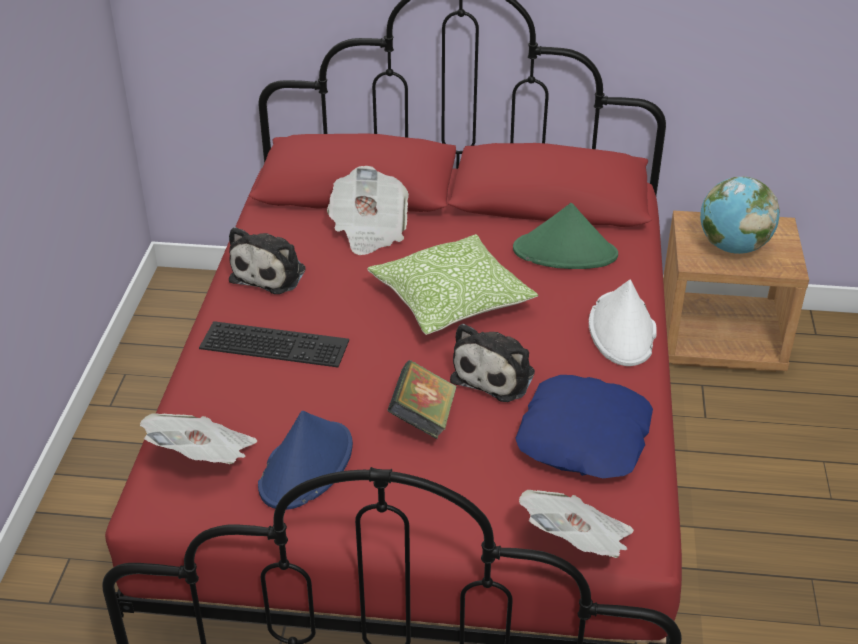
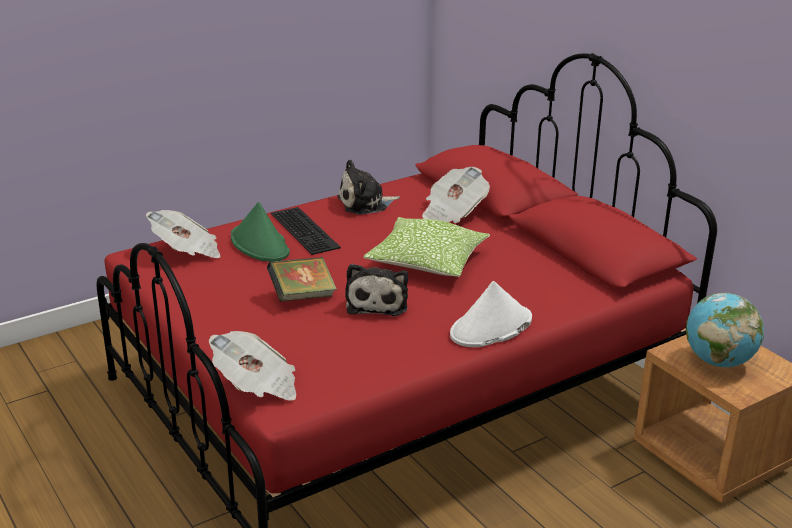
camera: 50 degrees right, 10 degrees down
(306, 466) = (216, 280): blue hat -> none
(496, 374) = (377, 302): plush toy -> plush toy turned 75 degrees counterclockwise
(565, 253) = (542, 278): green hat -> green hat (260, 244)
(585, 438) = (359, 354): blue pillow -> none

